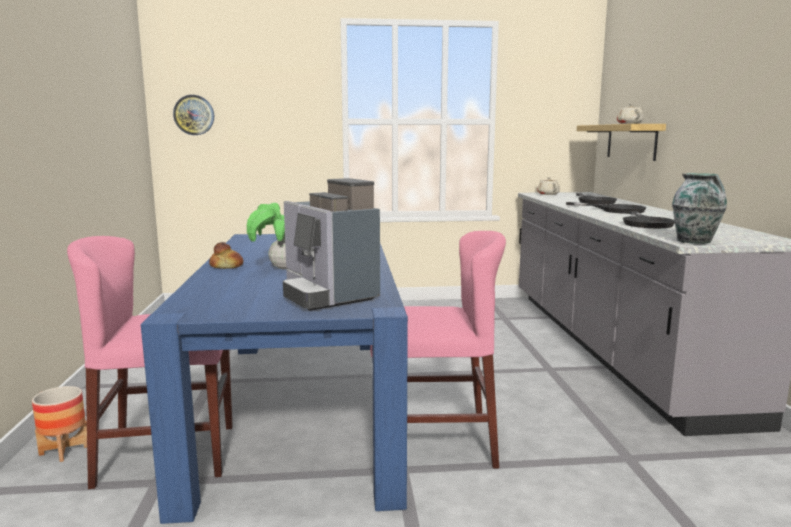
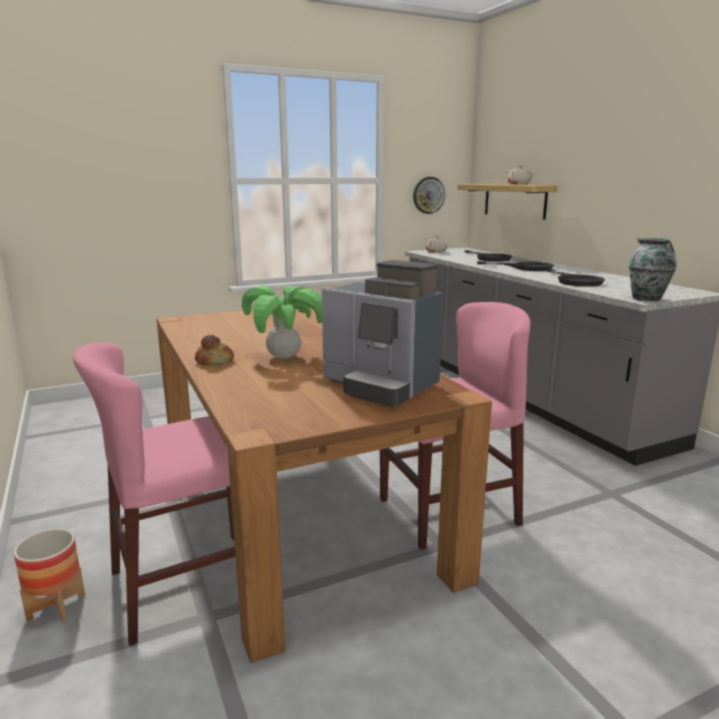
camera: 20 degrees left, 5 degrees up
(194, 115) = (52, 174): wall clock -> wall clock (428, 195)
(301, 406) = (291, 499): blue dining table -> brown dining table

